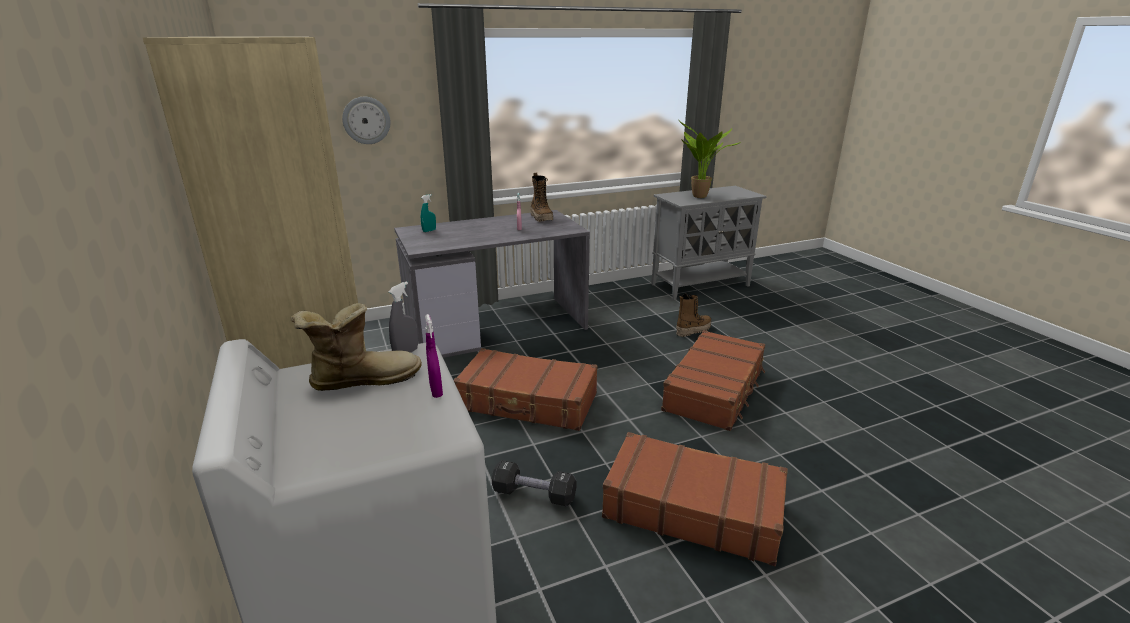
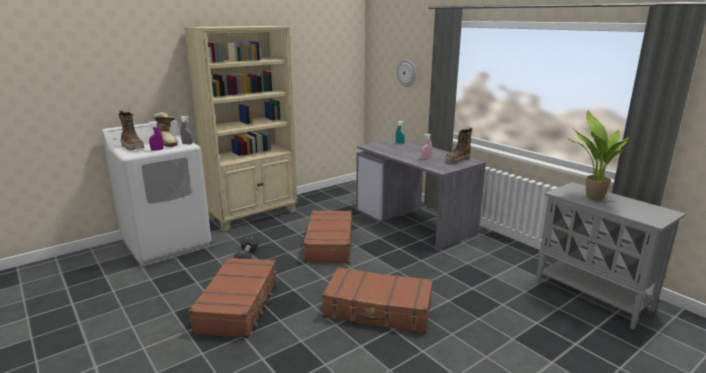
camera: 75 degrees right, 5 degrees down
(693, 330) = (478, 296): boot -> boot (133, 147)

